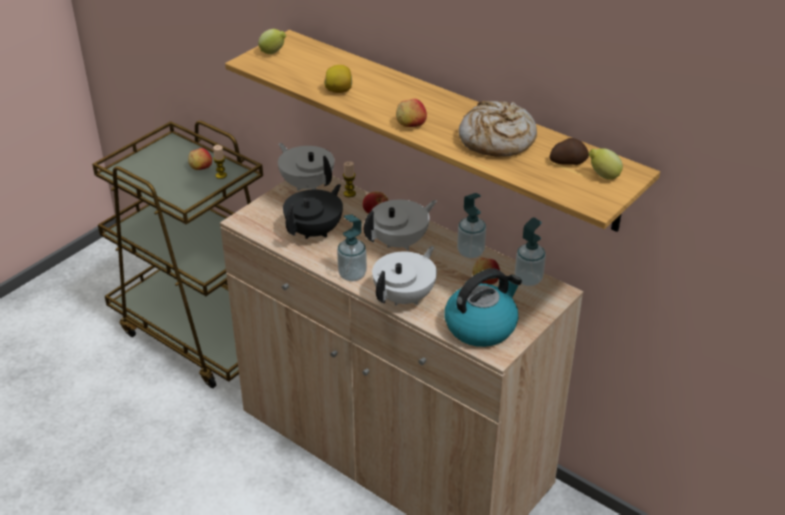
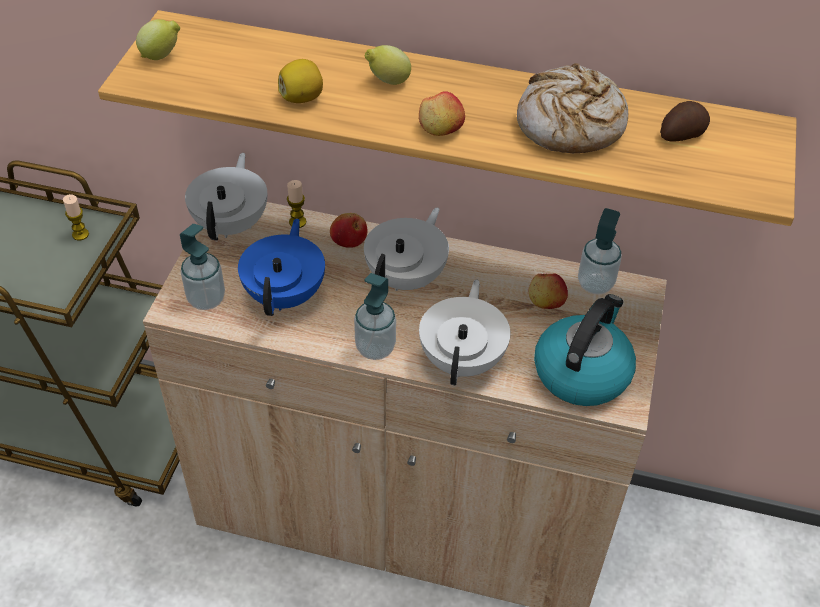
camera: 25 degrees left, 10 degrees up
(201, 168) = (44, 230): apple -> none
(307, 184) = (232, 224): white teapot -> white teapot turned 75 degrees clockwise
(315, 231) = (286, 294): black teapot -> blue teapot
(470, 252) = (503, 265): soap dispenser -> soap dispenser (206, 299)
(603, 176) = (739, 145): lemon -> lemon (387, 81)

